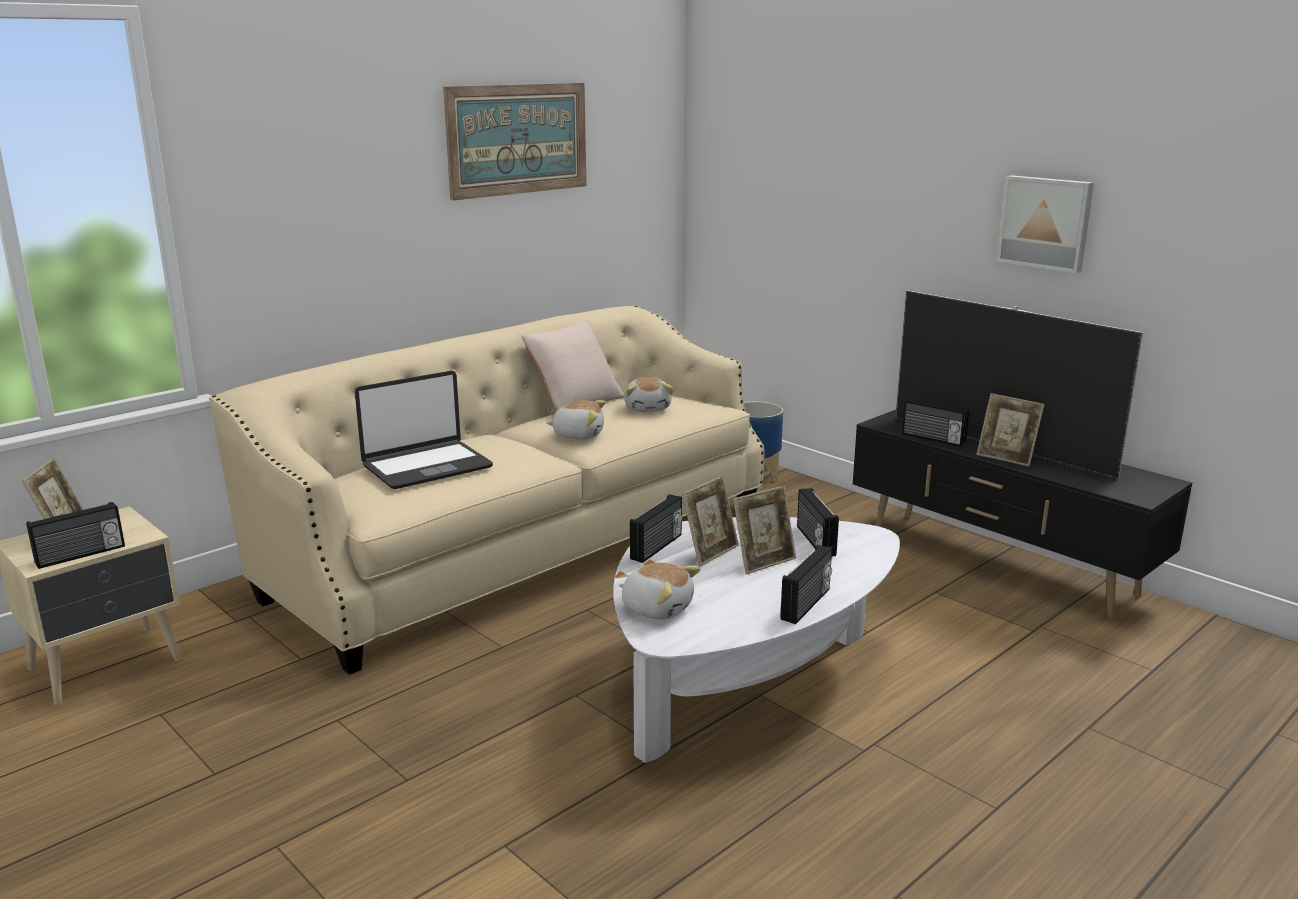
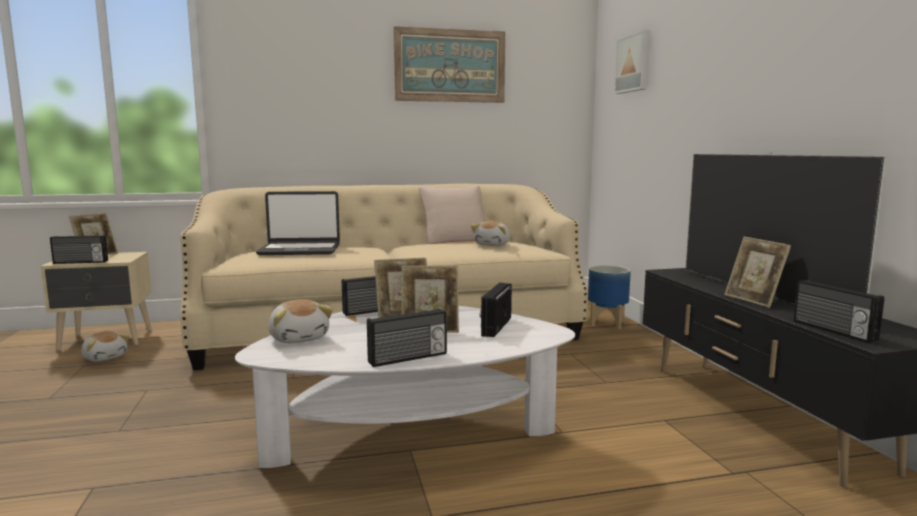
camera: 30 degrees right, 10 degrees down
(578, 435) = (421, 250): plush toy -> plush toy (105, 357)
(932, 439) = (699, 283): radio -> radio (832, 331)
(1045, 222) = (818, 76): picture -> picture (634, 63)

